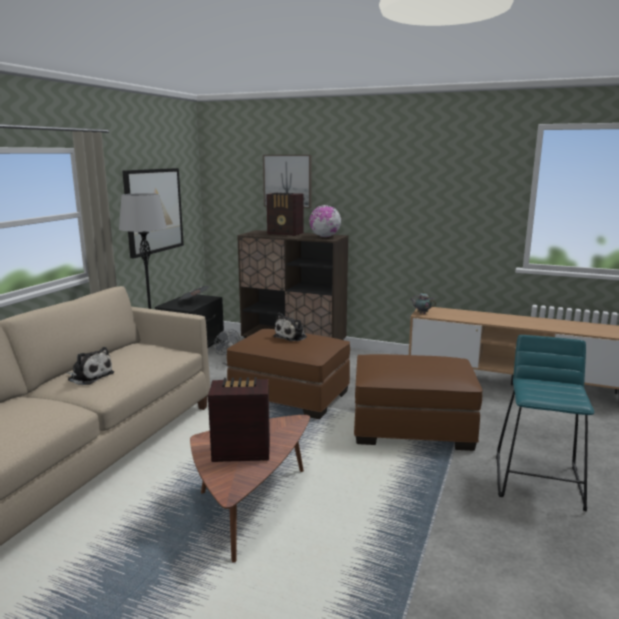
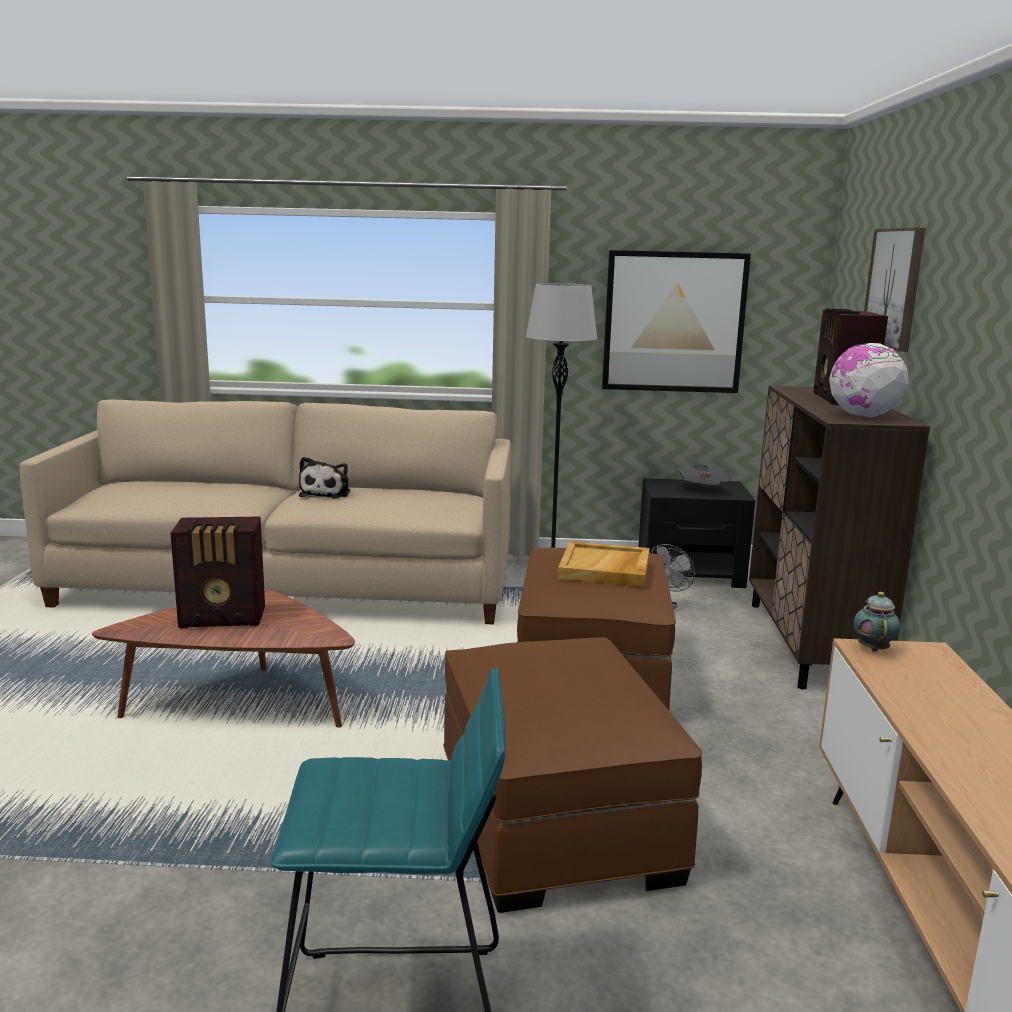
camera: 70 degrees right, 0 degrees up
(240, 451) = (224, 618): radio -> radio turned 105 degrees clockwise
(292, 337) = (605, 568): plush toy -> beige tray

